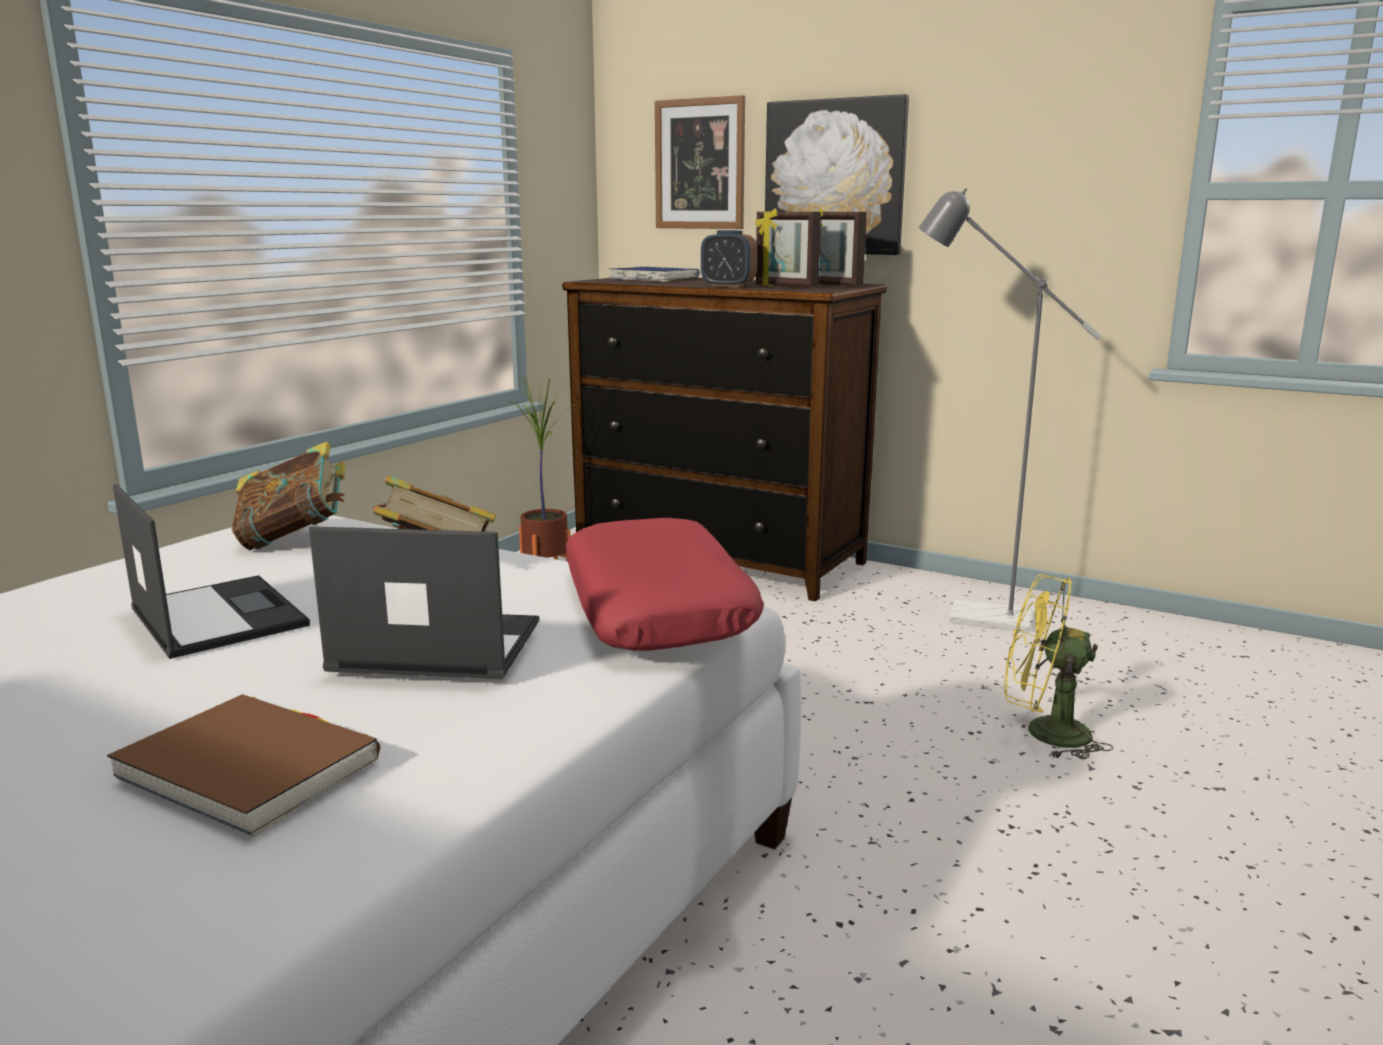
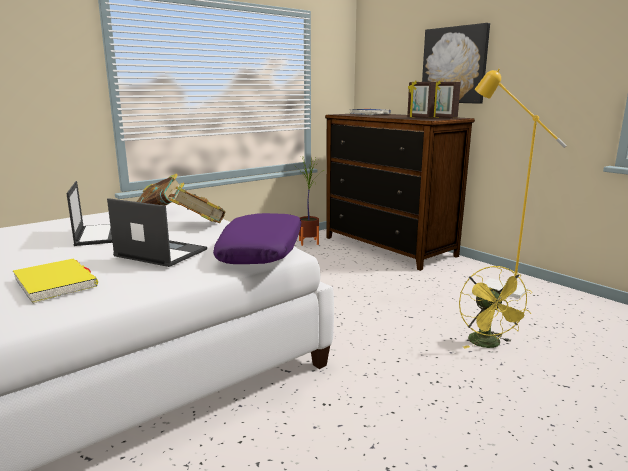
camera: 20 degrees right, 0 degrees up
(249, 770) = (55, 283): brown book -> yellow book
(658, 609) = (262, 251): red pillow -> purple pillow
(700, 164) = (396, 60): picture -> none
(728, 286) = (392, 117): alarm clock -> none
(973, 616) = (495, 287): grey floor lamp -> yellow floor lamp
(1043, 733) = (489, 344): yellow fan -> yellow fan turned 135 degrees counterclockwise

